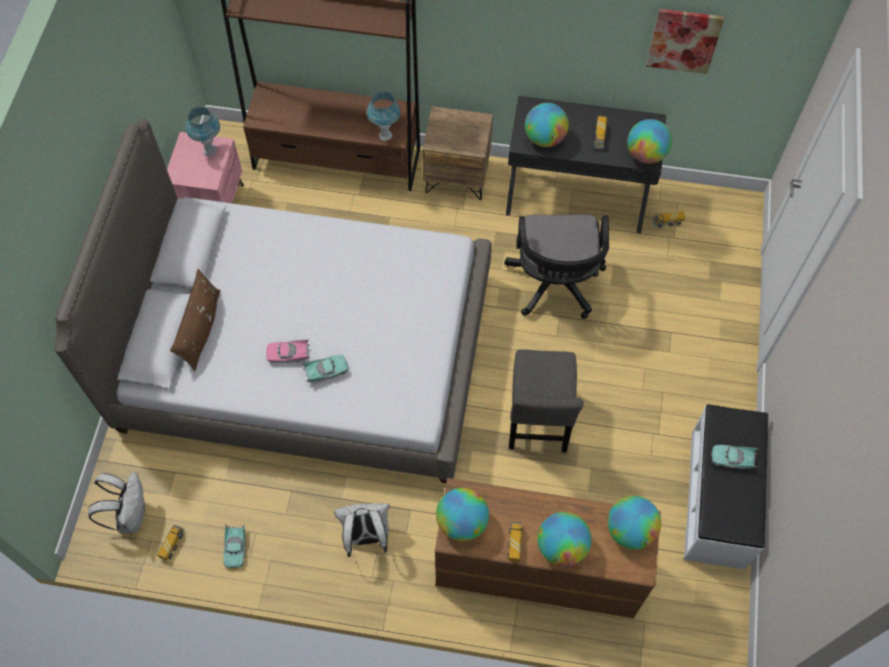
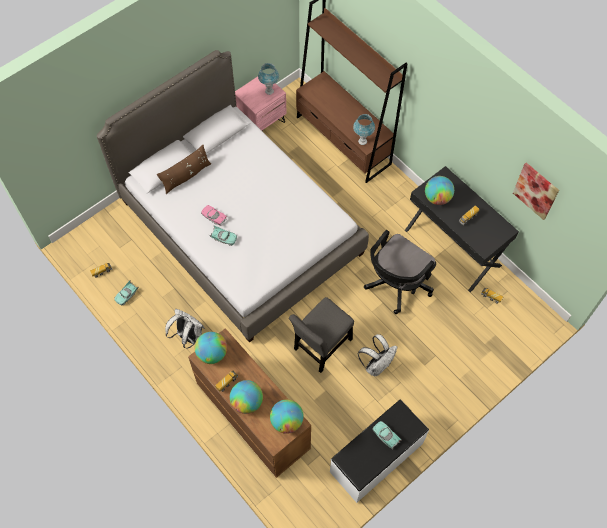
camera: 40 degrees right, 0 degrees up
(130, 515) = (96, 244): white backpack -> white backpack (376, 365)
(457, 176) = (398, 192): brown nightstand -> none
(646, 154) = (485, 244): globe -> none

